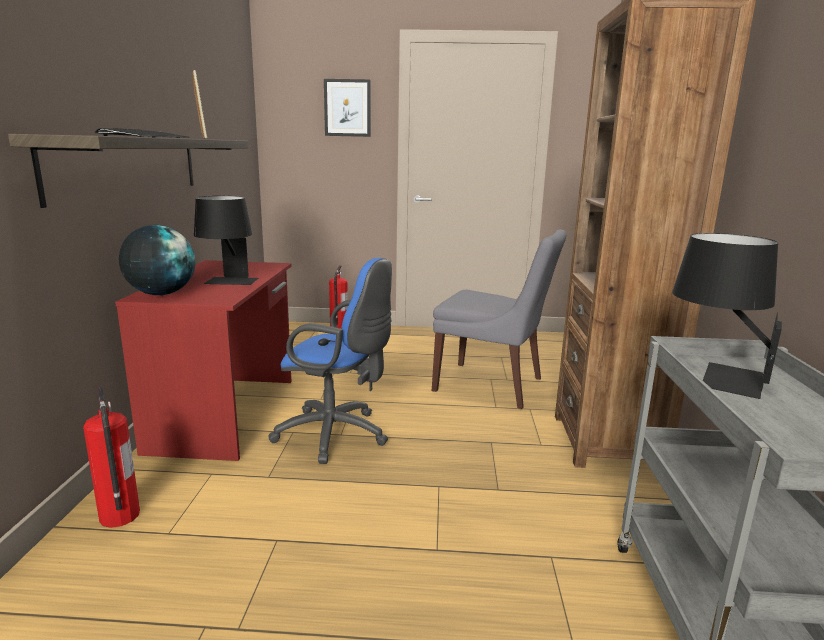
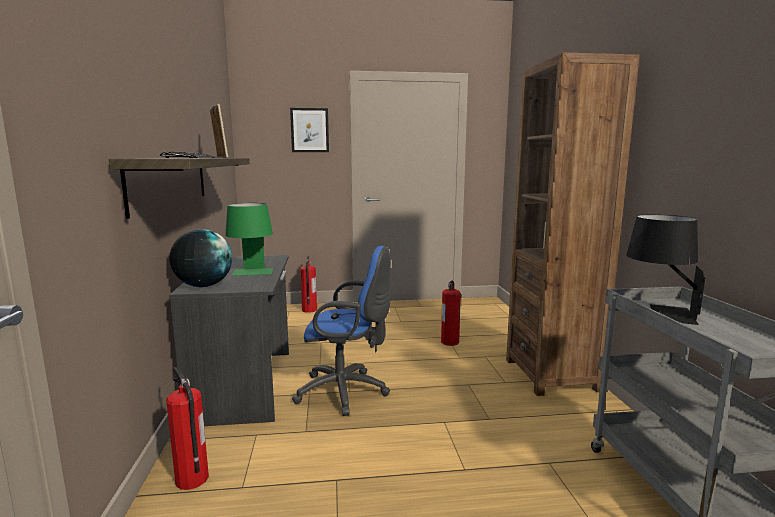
camera: 10 degrees left, 5 degrees down
(227, 413) = (246, 384): red desk -> grey desk
(228, 283) = (252, 274): black table lamp -> green table lamp
(492, 385) = (450, 342): grey chair -> fire extinguisher

